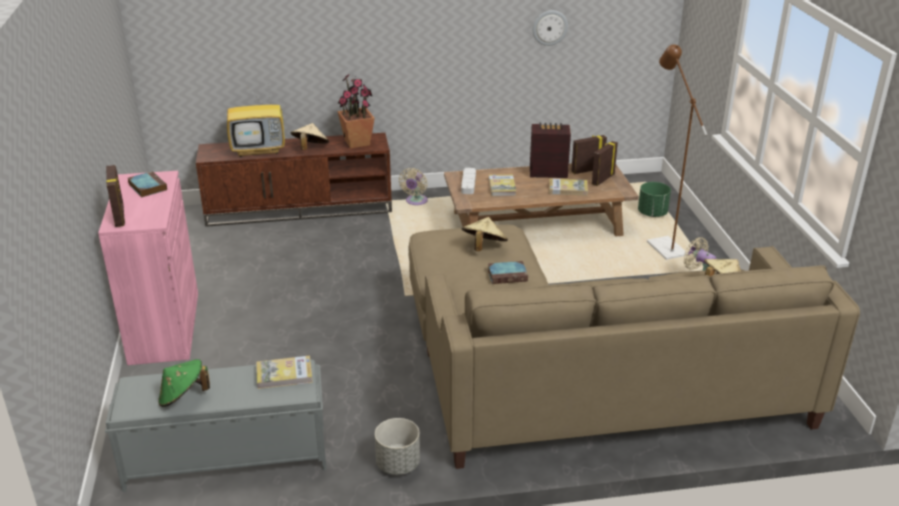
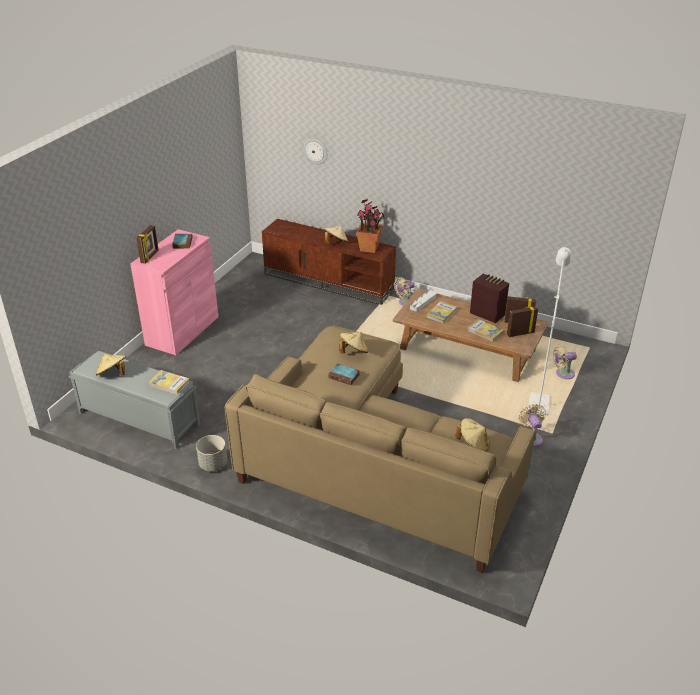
camera: 35 degrees right, 5 degrees up
(183, 397) = (113, 374): green hat -> beige hat
(259, 150) = (306, 234): television -> none
(550, 27) = (526, 202): wall clock -> wall clock (315, 151)
(652, 213) = (563, 374): green planter -> beige fan
(662, 245) = (539, 401): brown floor lamp -> white floor lamp

